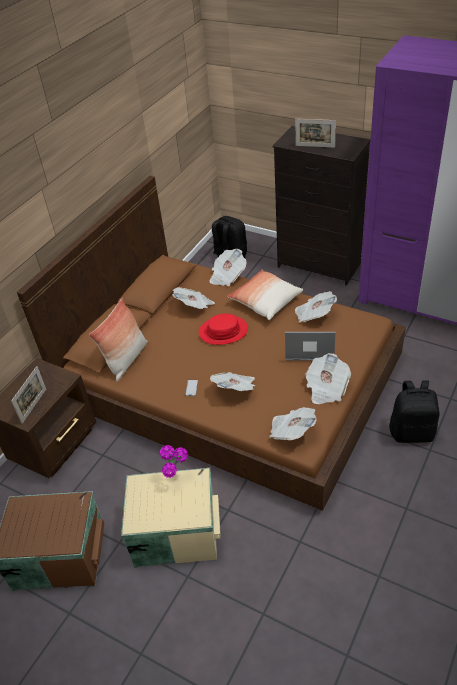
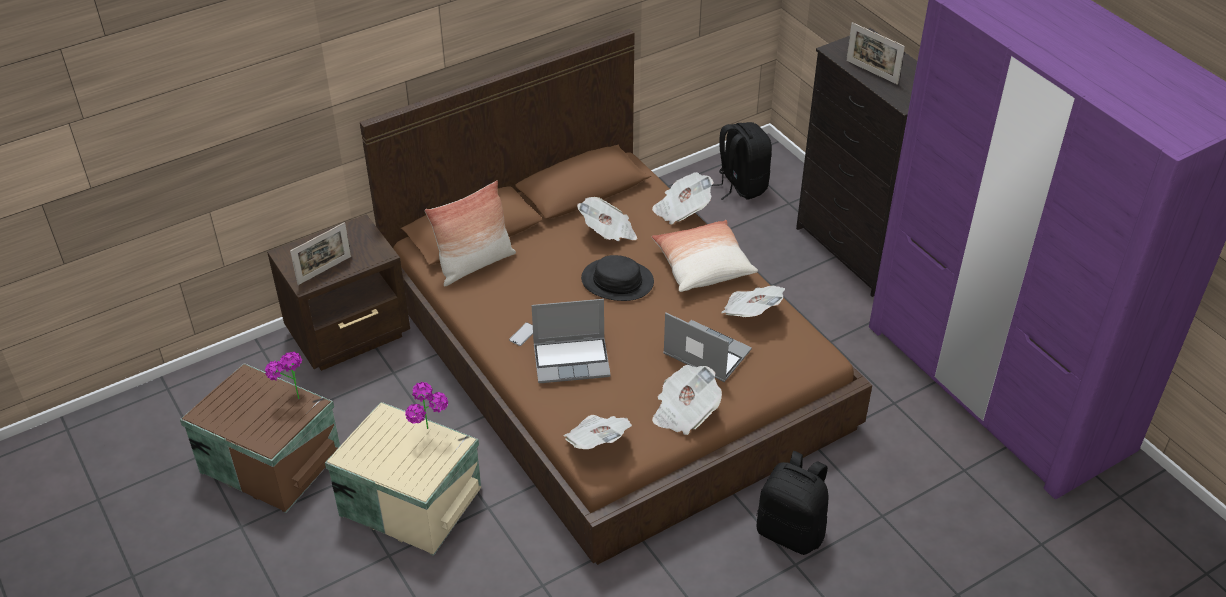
camera: 25 degrees right, 0 degrees up
(62, 502) = (292, 396): none -> potted plant
(223, 331) = (617, 281): red hat -> black hat
(235, 389) = (572, 360): newspaper -> laptop

